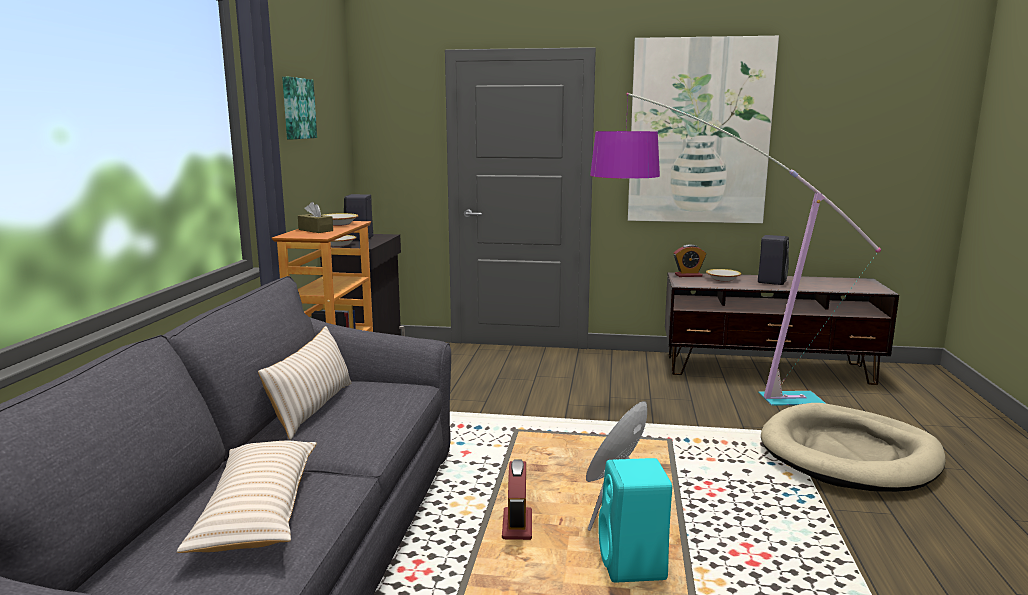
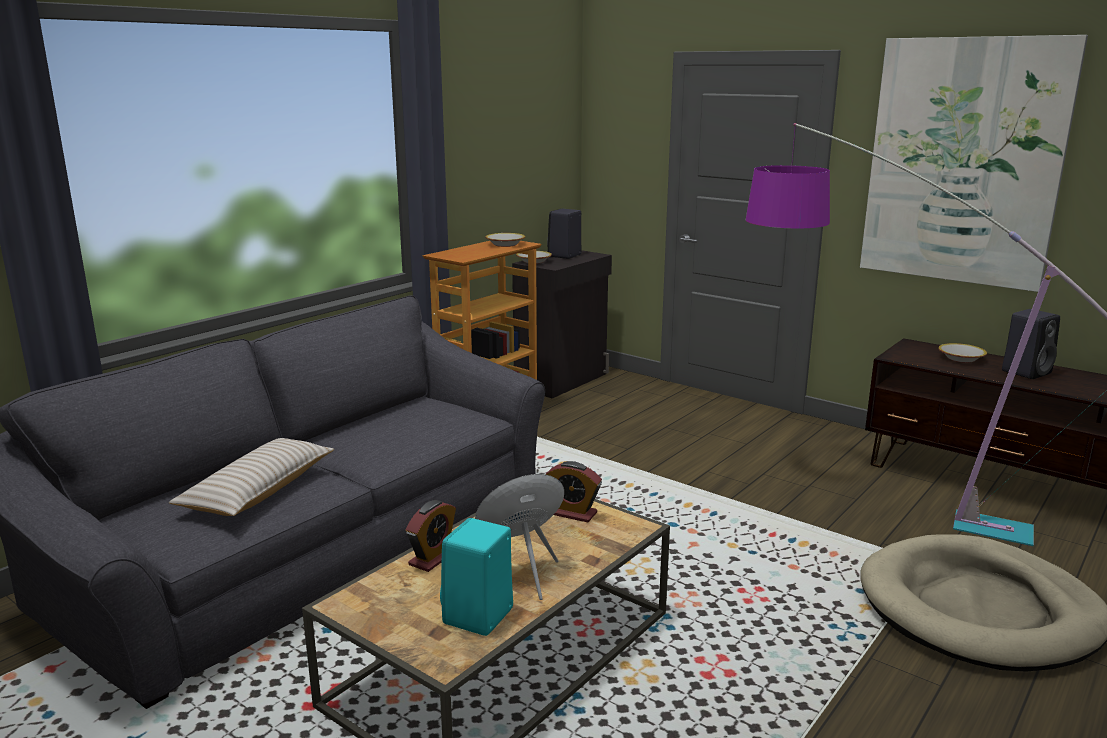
camera: 30 degrees right, 5 degrees up
(297, 108) = (491, 123): picture -> none
(313, 408) = (385, 420): beige pillow -> none
(315, 230) = (472, 250): brown tissue box -> none
(688, 275) = (922, 346): alarm clock -> alarm clock (573, 513)

